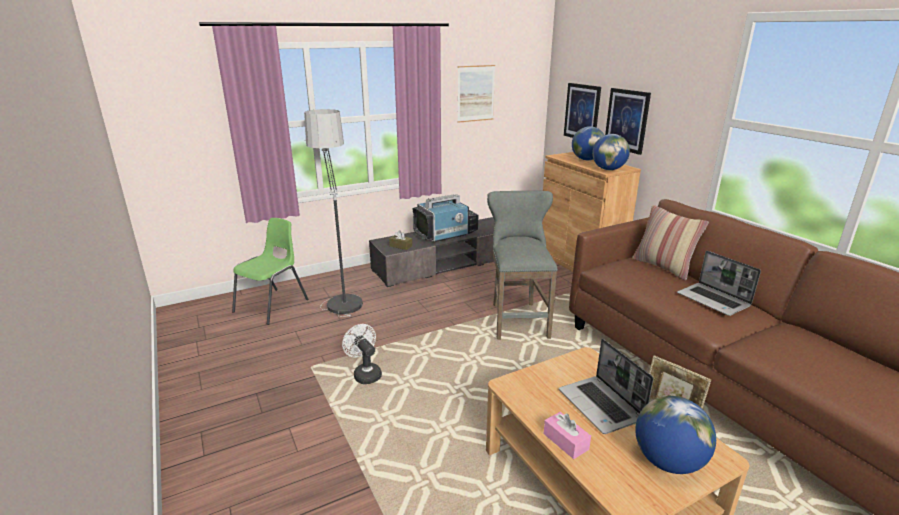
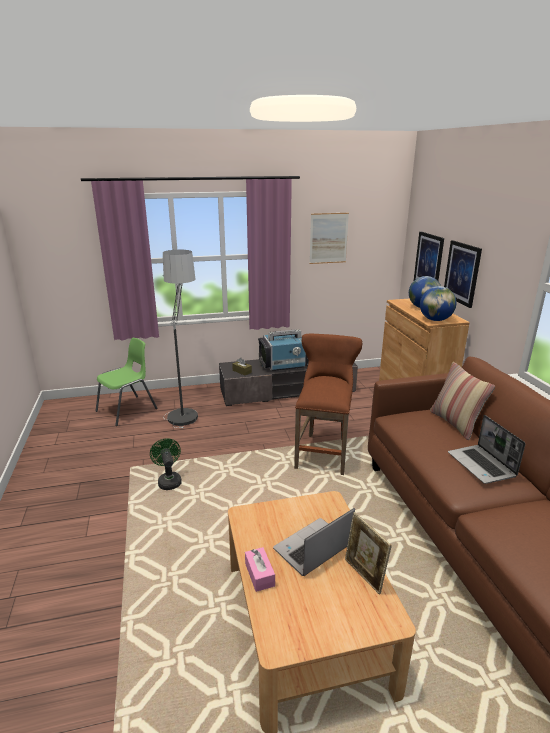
camera: 15 degrees right, 0 degrees up
(365, 373) = (169, 480): white fan -> green fan
(517, 318) = (323, 451): grey stool -> brown stool
(601, 406) = (313, 549): laptop -> laptop turned 60 degrees clockwise
(668, 461) = (338, 613): globe -> none

